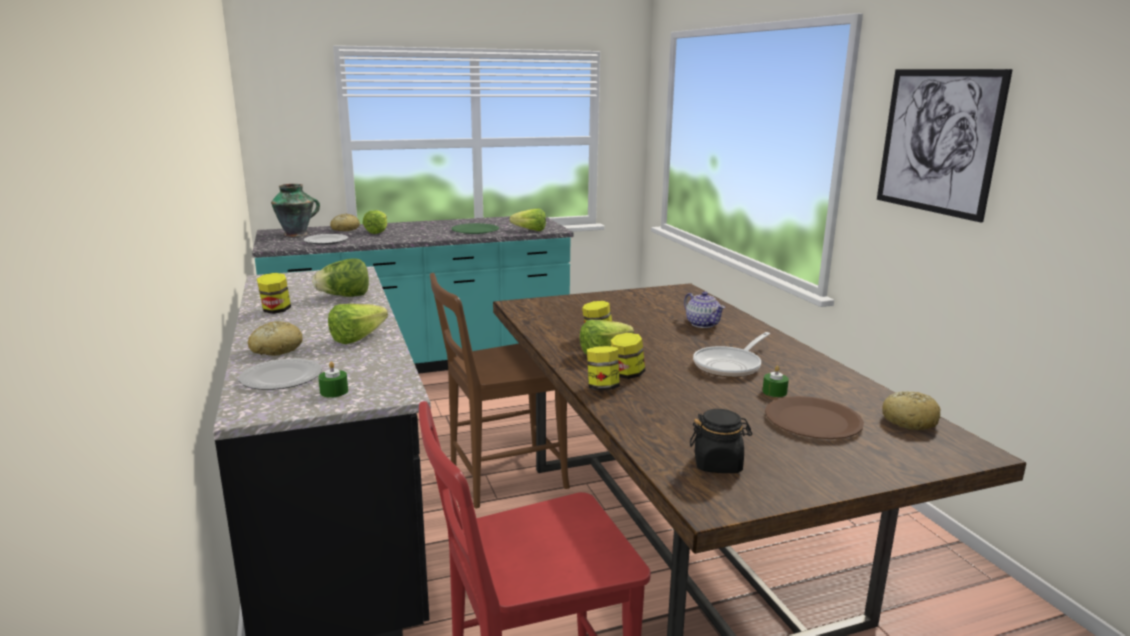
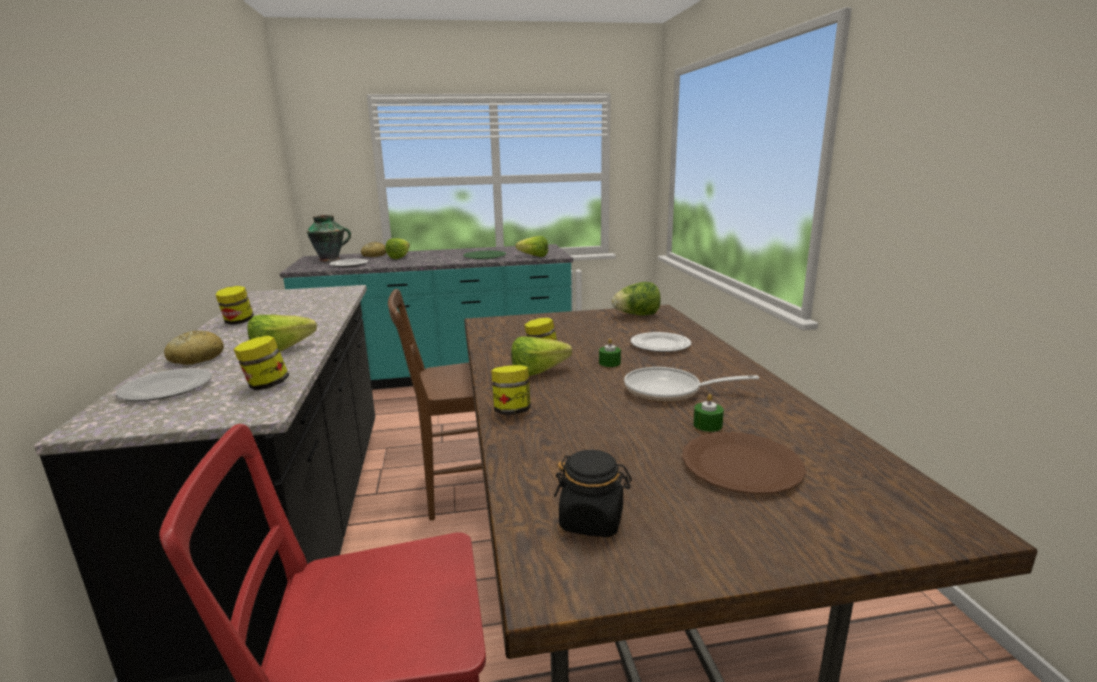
camera: 10 degrees right, 0 degrees up
(334, 391) = (199, 405): green candle -> green candle (609, 363)
(345, 296) = (312, 310): lettuce -> lettuce (637, 315)
(627, 374) = (548, 397): jar -> jar (266, 385)
(702, 324) = (660, 344): teapot -> plate
(730, 365) = (669, 391): frying pan -> frying pan turned 45 degrees clockwise
(909, 421) = (870, 473): bread -> none
(938, 141) = (934, 137): picture -> none

